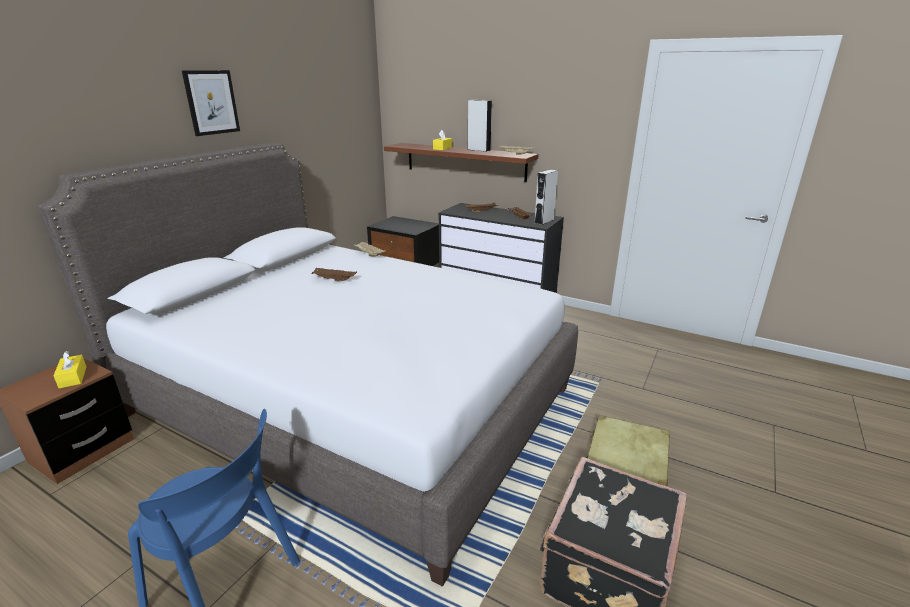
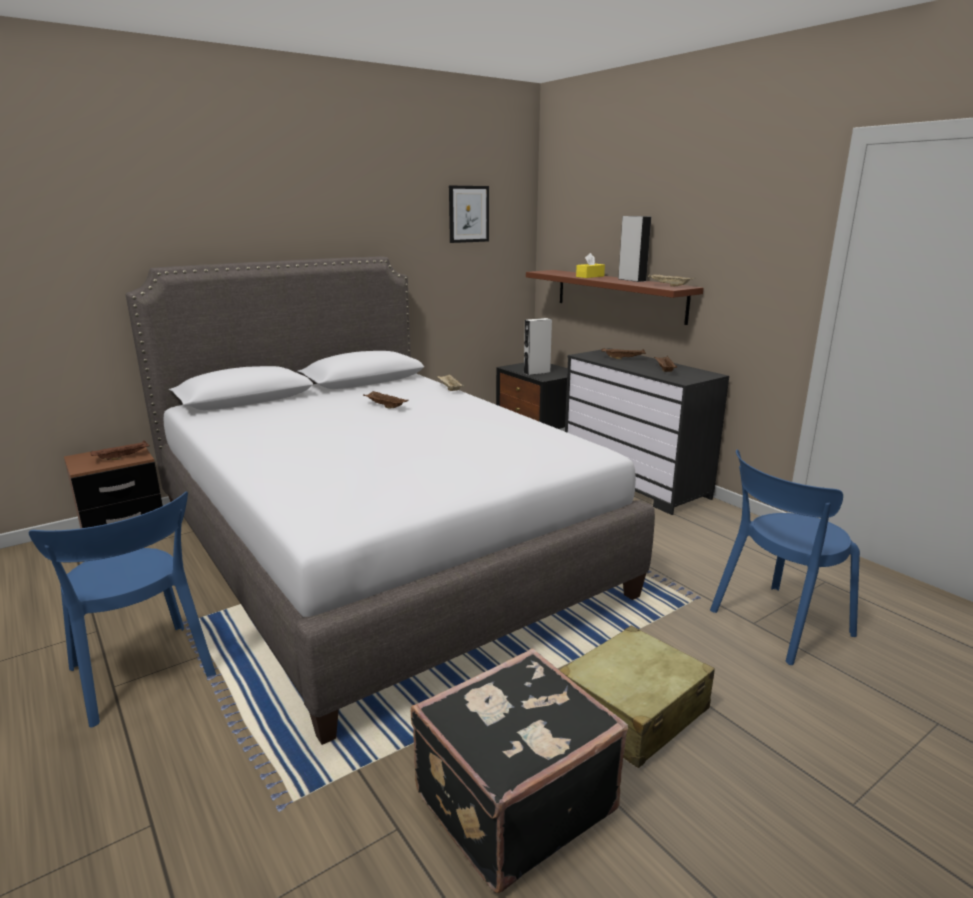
camera: 25 degrees right, 5 degrees down
(73, 377) = (123, 457): yellow tissue box -> brown tray
(211, 102) = (314, 210): picture -> picture (468, 214)
(544, 221) = (693, 377): grey speaker -> grey speaker (536, 372)
(655, 385) = (776, 624): none -> blue chair

